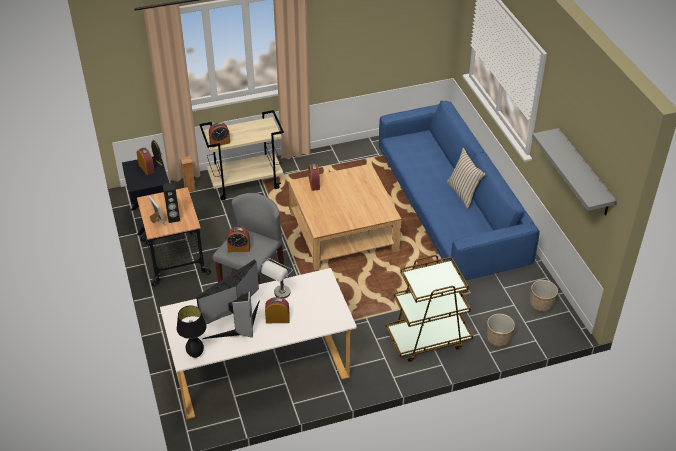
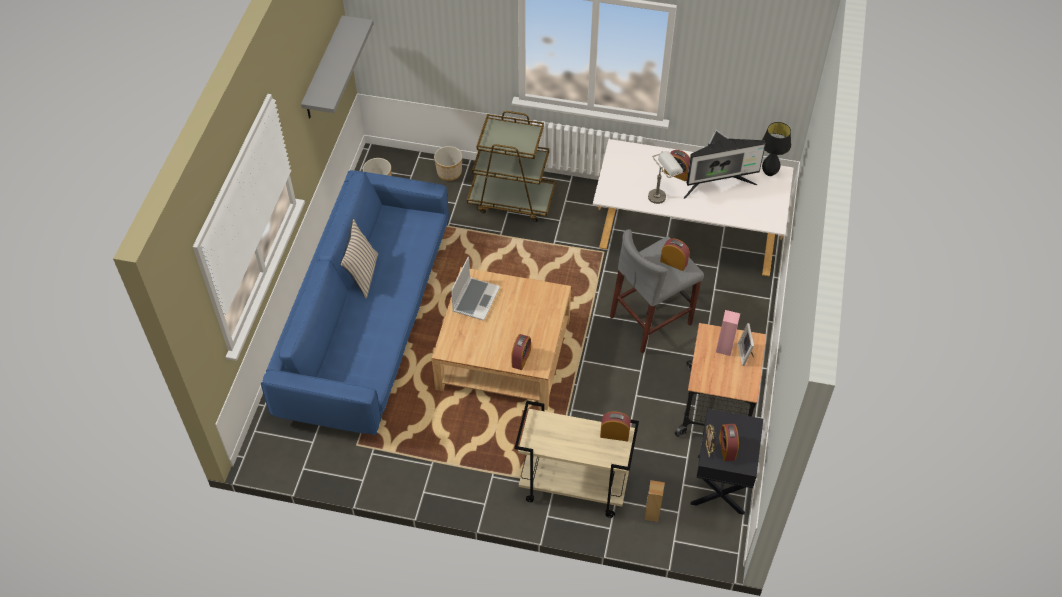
camera: 150 degrees left, 10 degrees up
(174, 218) = (724, 348): black speaker -> pink speaker
(373, 203) = (475, 299): none -> laptop

